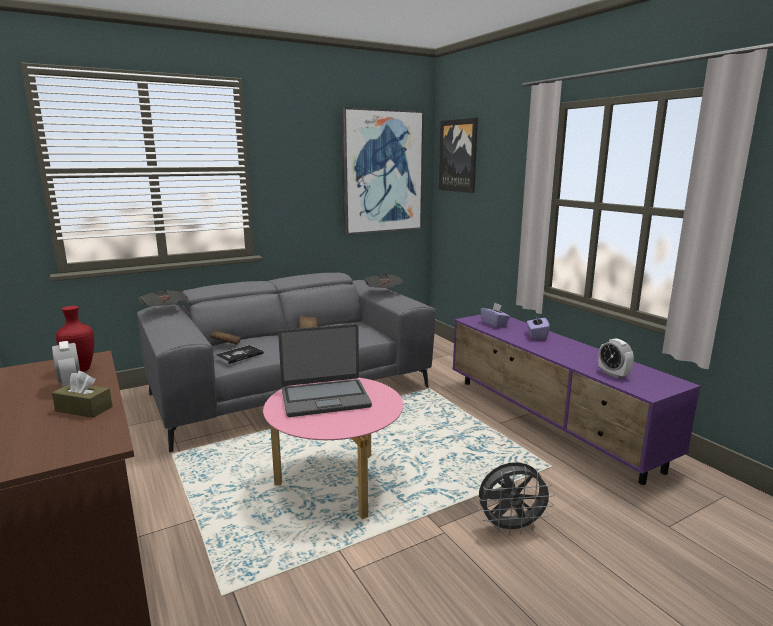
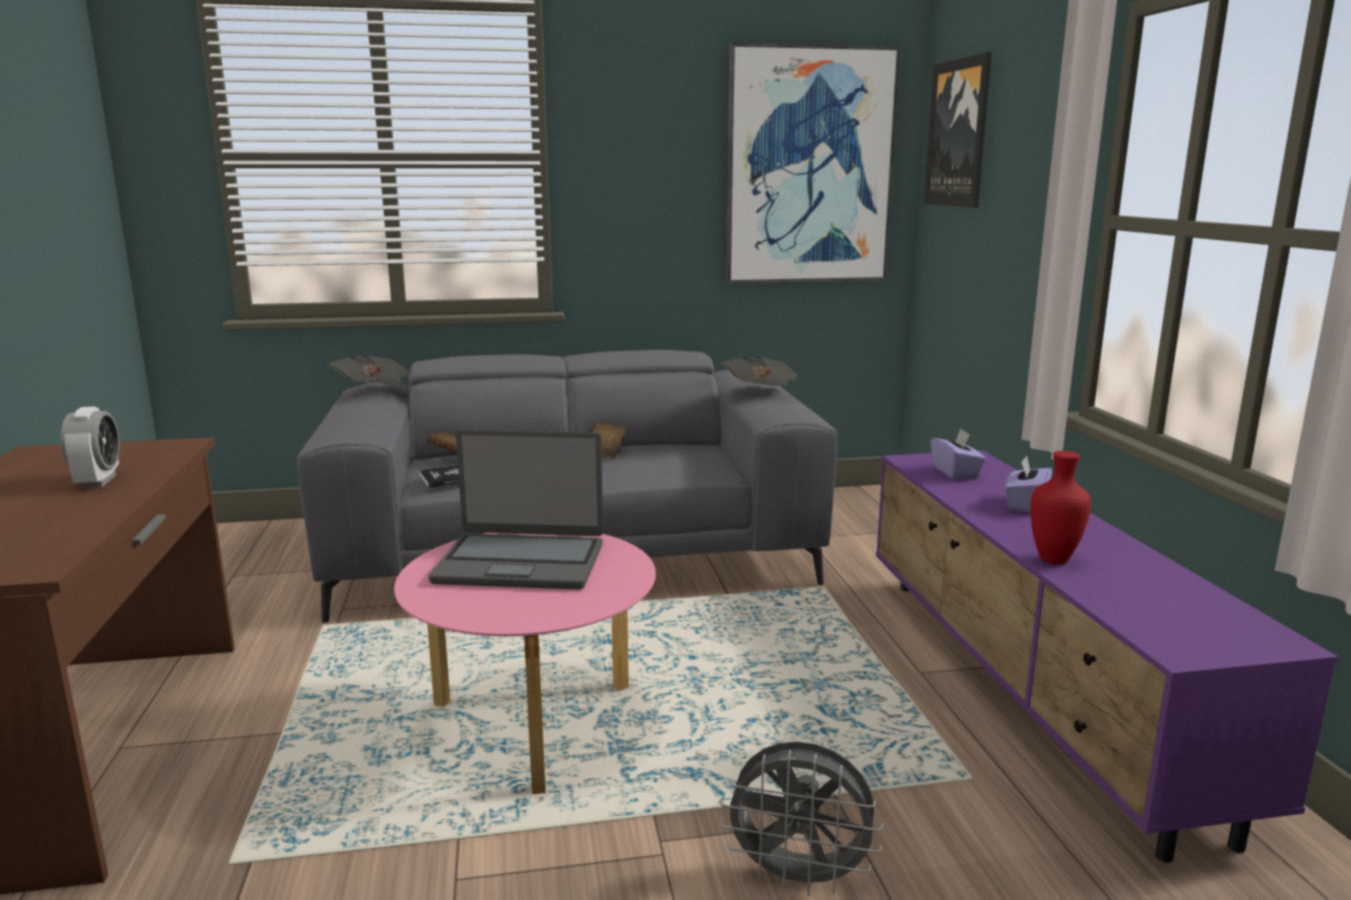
camera: 20 degrees right, 0 degrees up
(82, 370) = (142, 460): red vase -> red vase (1055, 560)
(84, 409) = (74, 513): brown tissue box -> none
(613, 374) = (1130, 600): alarm clock -> none

